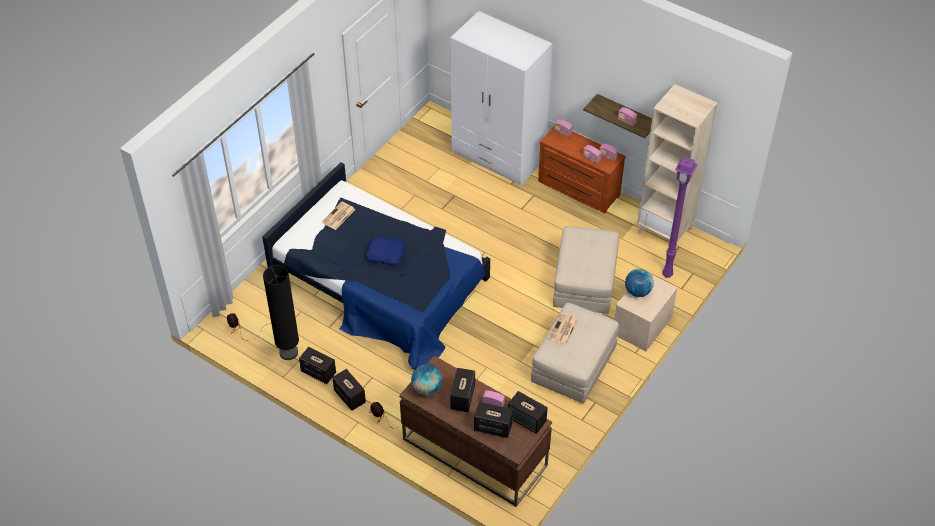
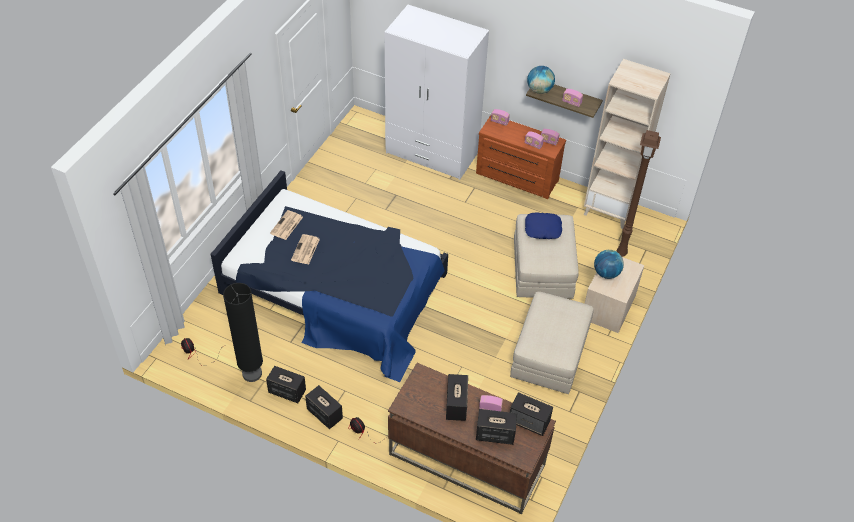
camera: 10 degrees left, 0 degrees up
(386, 254) = (342, 259): blue pillow -> blue pillow (542, 229)
(427, 388) = (416, 399): globe -> globe (539, 90)
(563, 329) = (540, 320): newspaper -> newspaper (305, 250)
(667, 275) = (622, 254): purple floor lamp -> brown floor lamp

